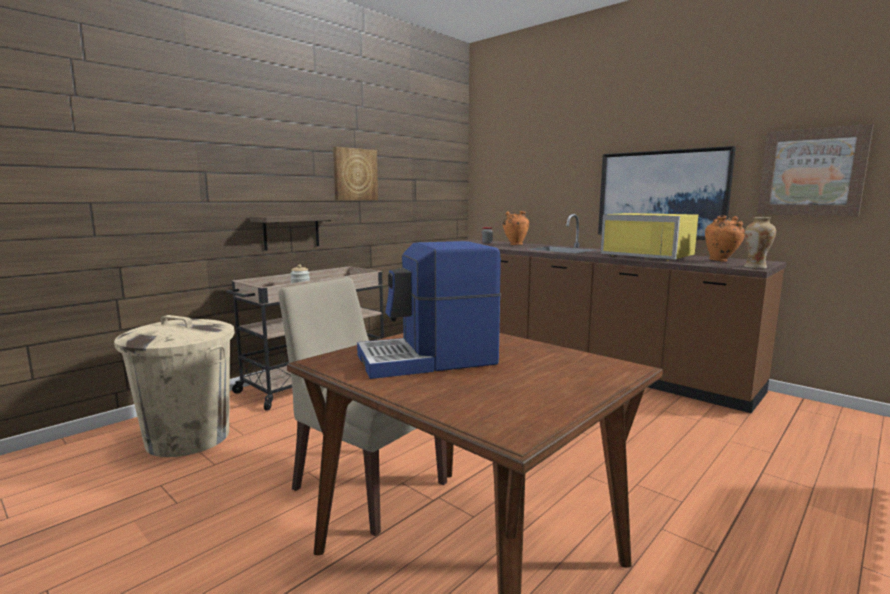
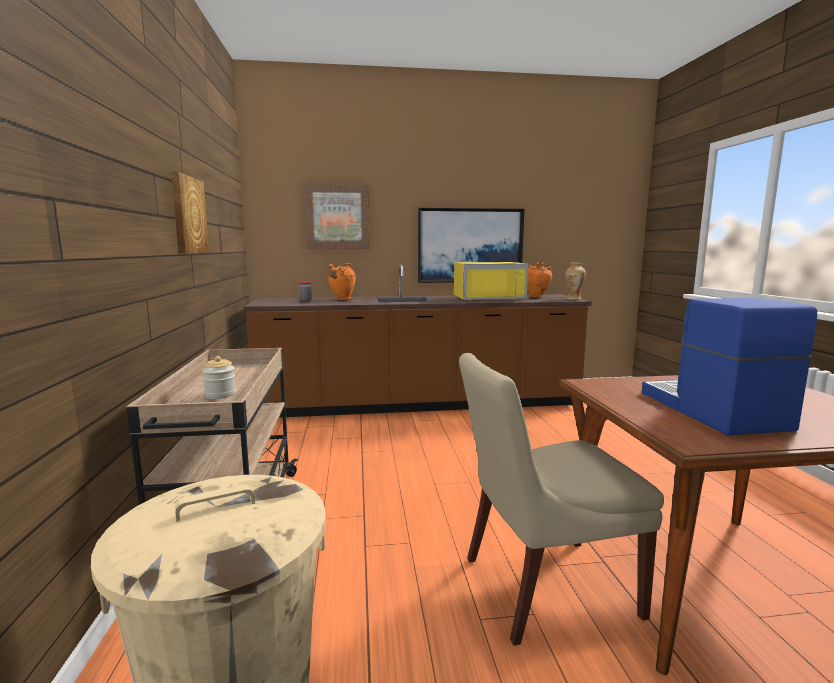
camera: 50 degrees left, 0 degrees up
(291, 231) = (151, 307): shelf -> none
(428, 360) = (710, 411): coffee machine -> coffee machine turned 150 degrees clockwise
(811, 172) = (568, 231): picture -> picture (337, 217)

